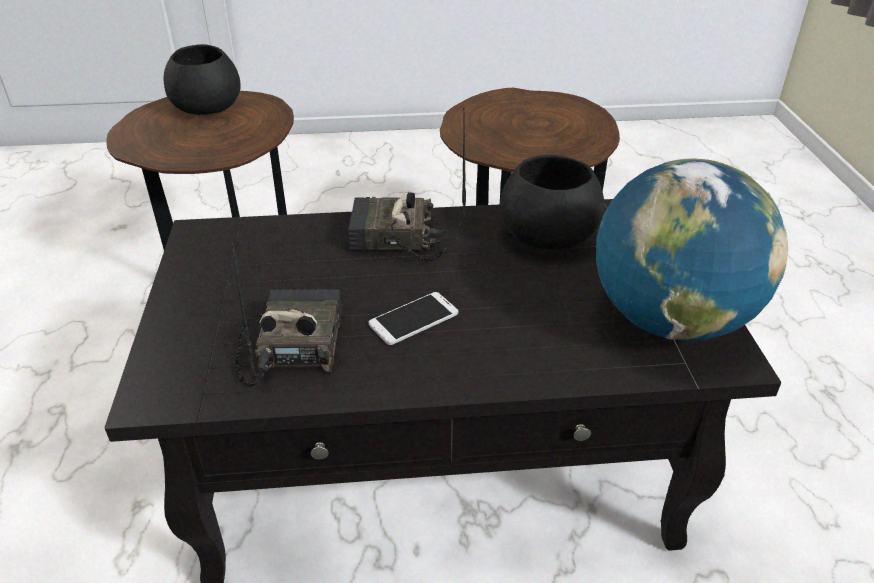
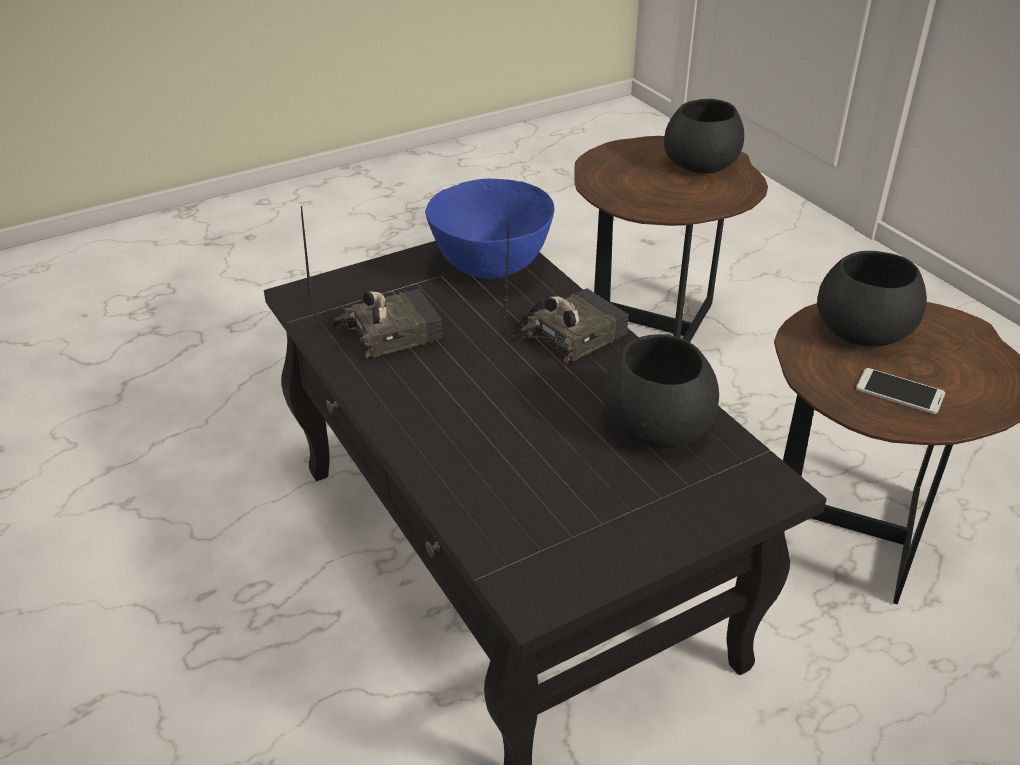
camera: 65 degrees right, 0 degrees up
(248, 250) = (490, 268): none -> blue bowl
(395, 239) = (568, 334): radio -> radio turned 75 degrees clockwise
(413, 319) = (459, 380): phone -> phone (899, 392)
(488, 125) = (865, 331): none -> black bowl
(670, 320) = (570, 543): globe -> none

